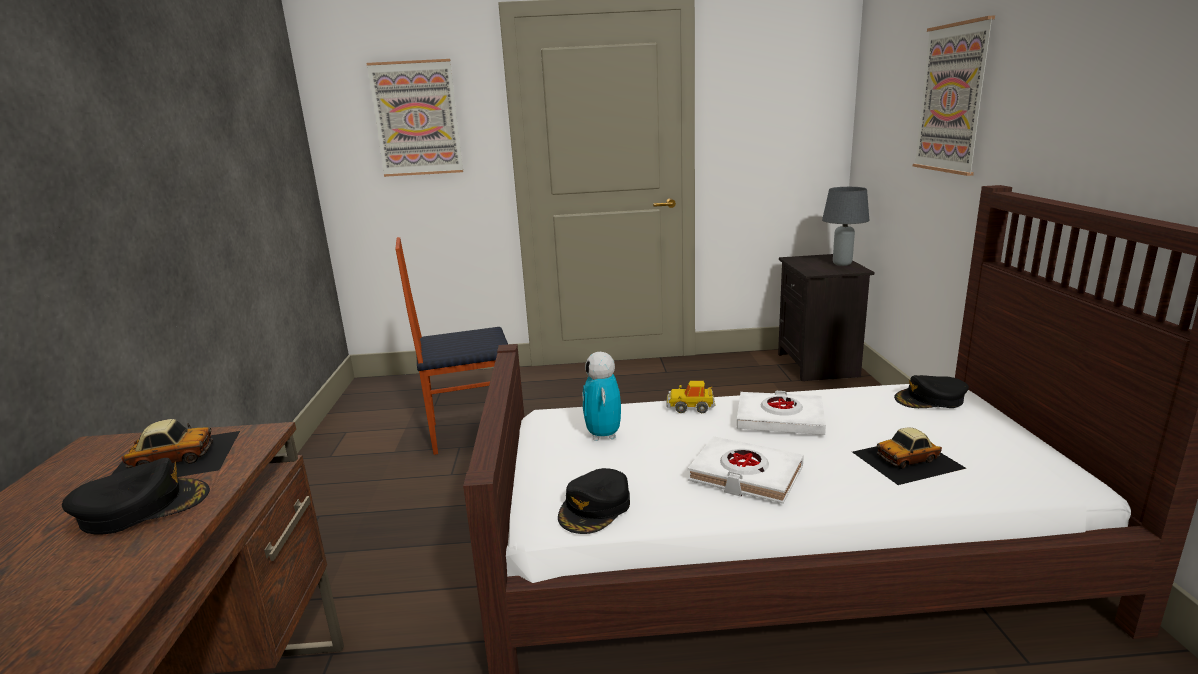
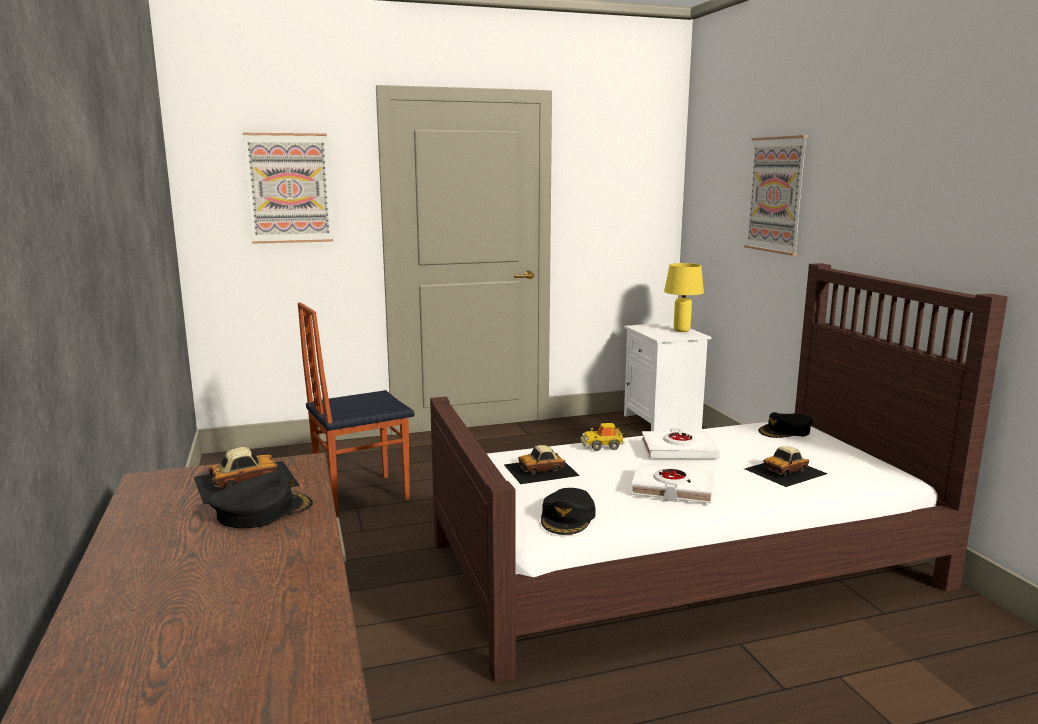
camera: 15 degrees left, 5 degrees down
(603, 435) = (541, 470): toy robot -> toy car
(819, 365) = (663, 423): black nightstand -> white nightstand
(841, 264) = (681, 330): grey table lamp -> yellow table lamp

